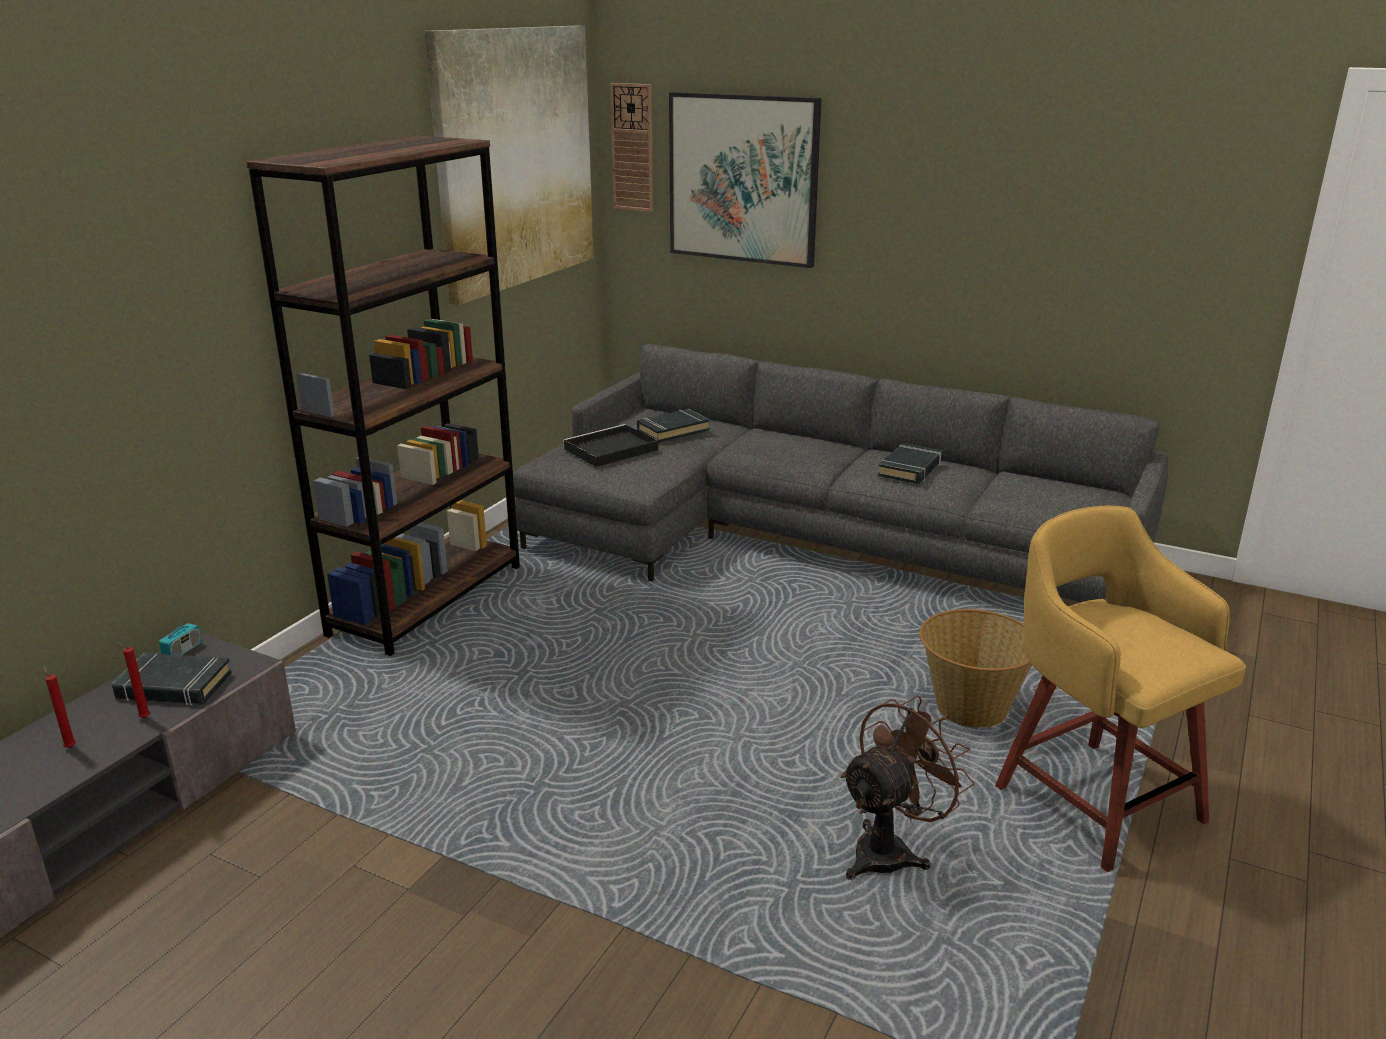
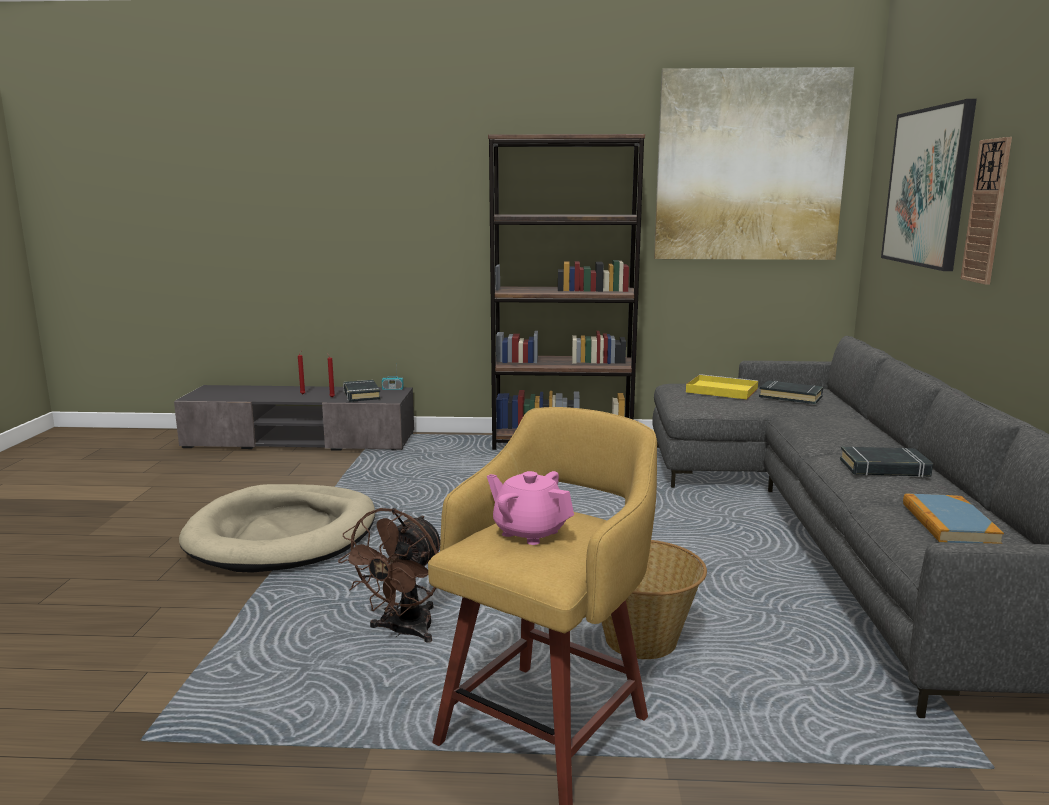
camera: 65 degrees right, 10 degrees down
(531, 914) = (283, 534): none -> beige dog bed
(609, 450) = (720, 390): black tray -> yellow tray
(633, 147) = (882, 168): wall clock -> wall clock (987, 211)
(891, 850) = (403, 632): brown fan -> brown fan turned 90 degrees clockwise
(1036, 492) = (949, 523): none -> book
(1129, 639) = (529, 532): none -> pink teapot

